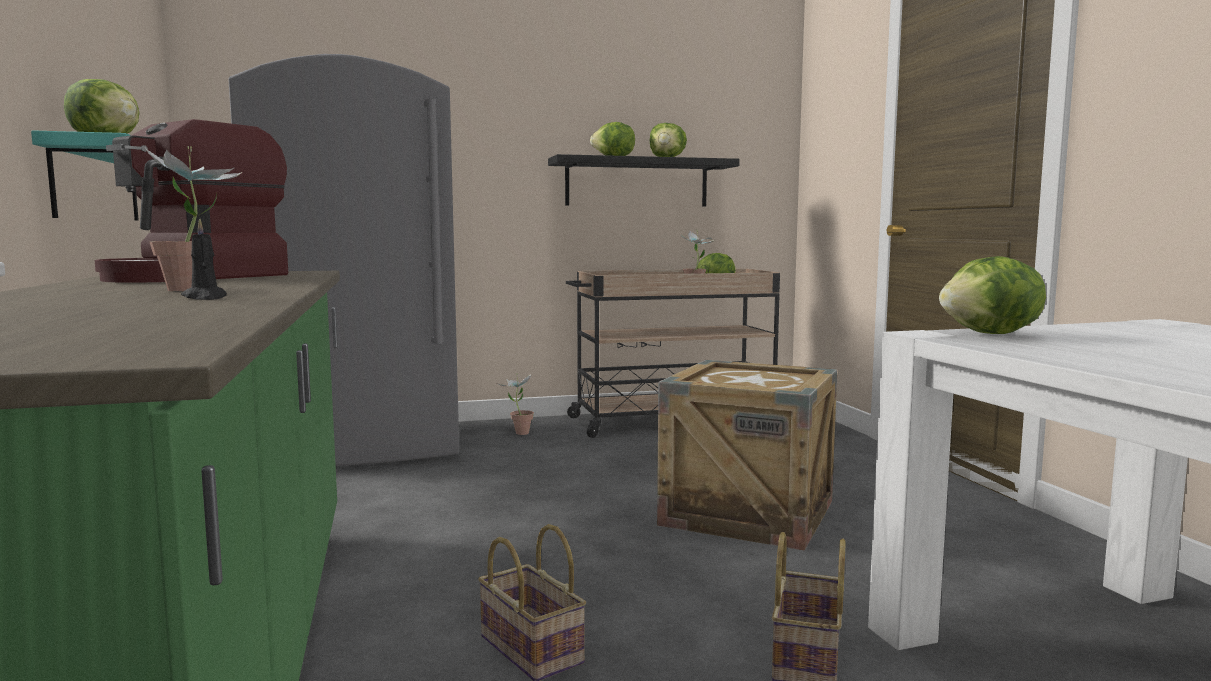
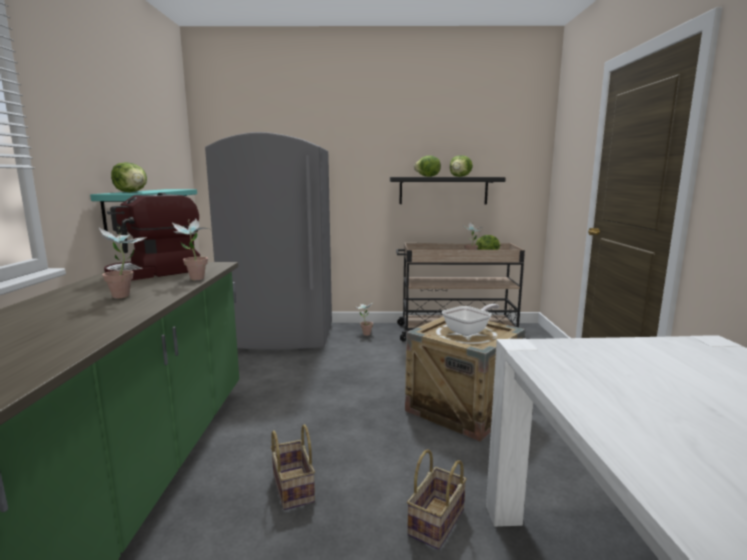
camera: 15 degrees right, 5 degrees up
(205, 298) = (111, 312): black candle -> none
(299, 279) = (194, 280): none -> potted plant
(755, 377) = (469, 331): none -> frying pan
(991, 334) = (562, 350): lettuce -> none

